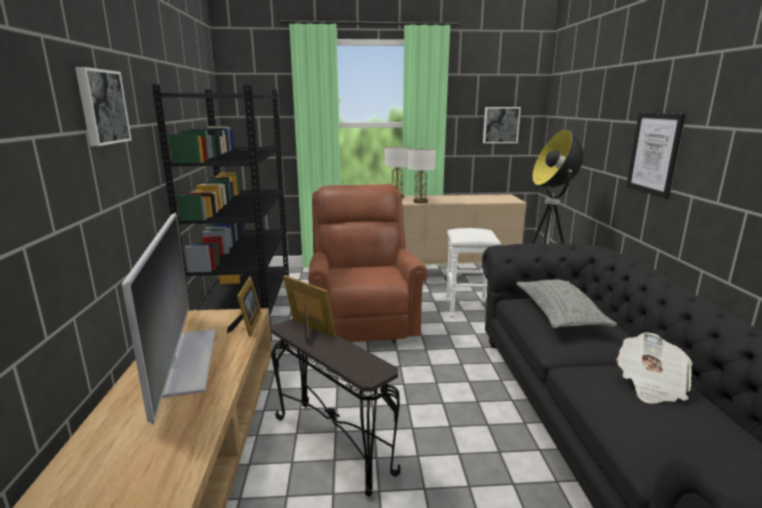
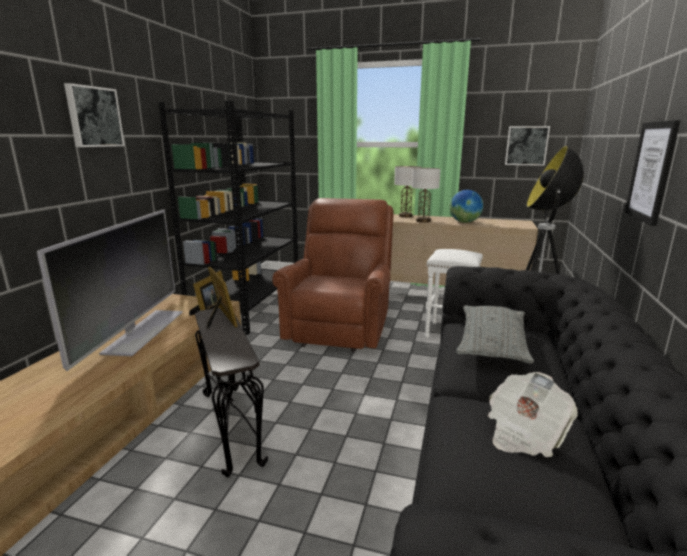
camera: 20 degrees right, 0 degrees up
(458, 200) = (464, 222): none -> globe

